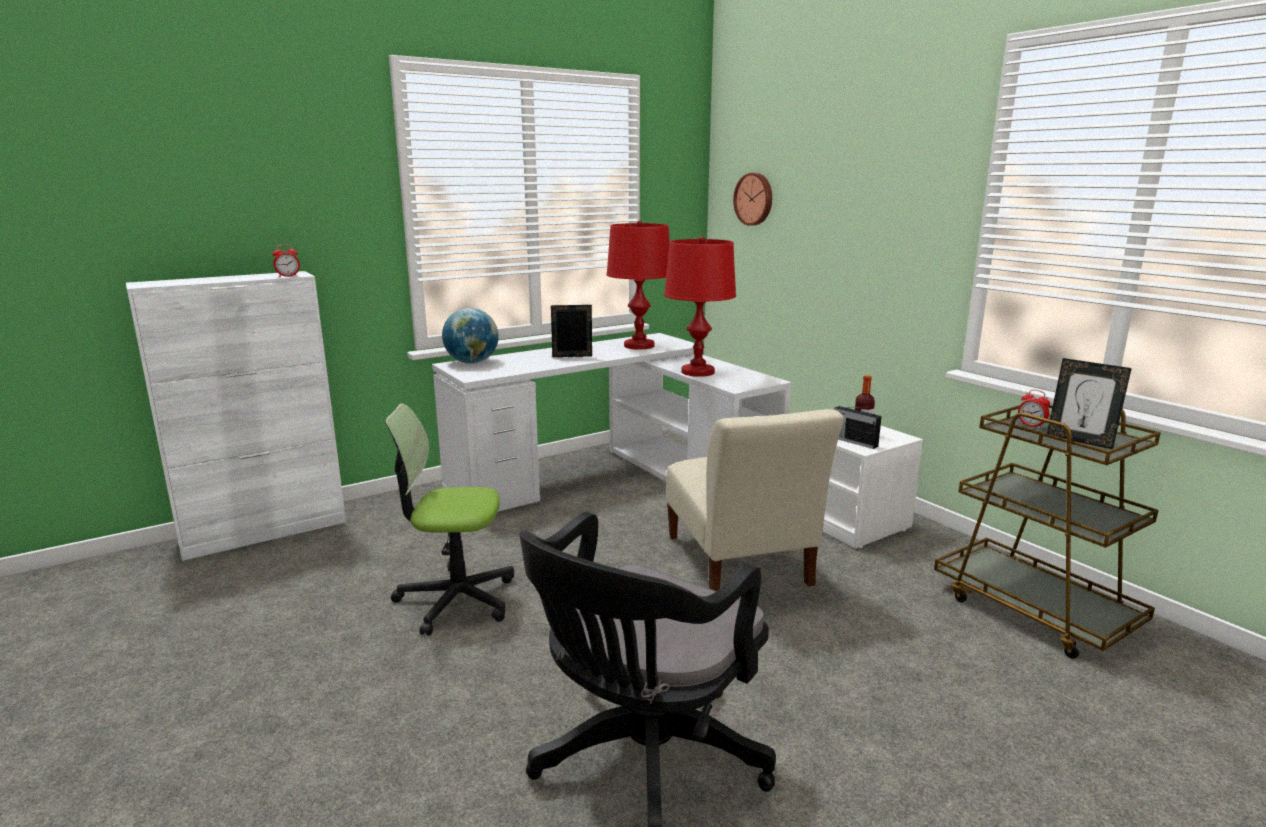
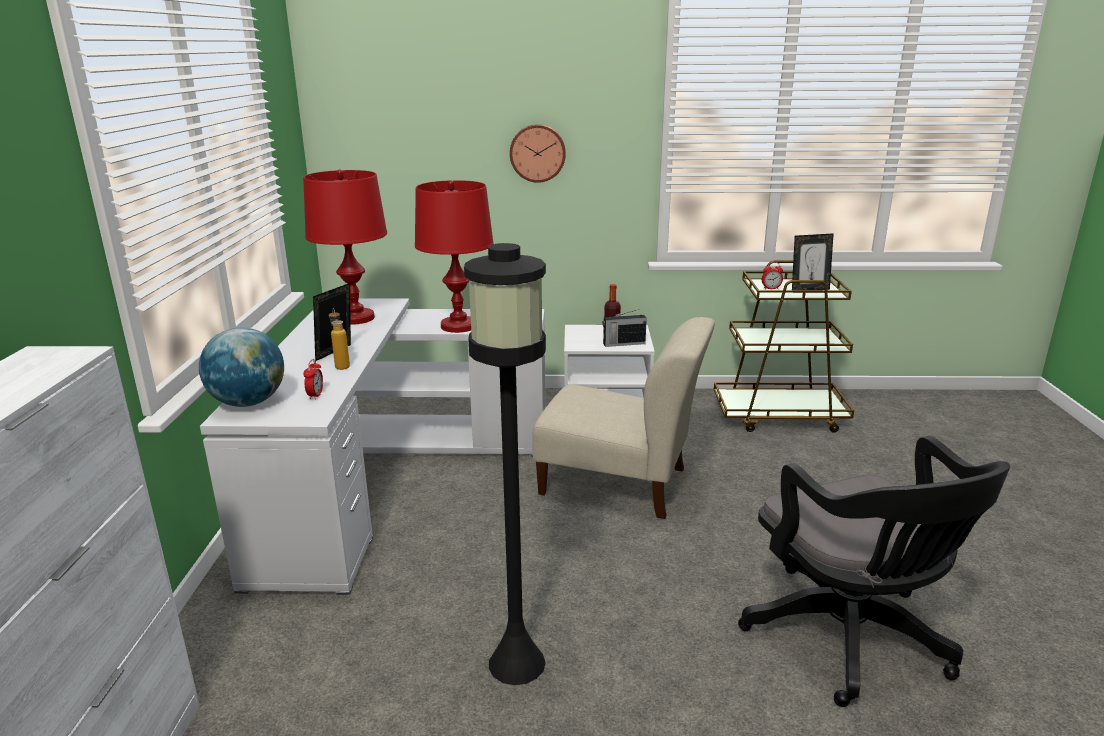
camera: 55 degrees left, 5 degrees up
(288, 276) = (75, 361): alarm clock -> alarm clock (315, 395)
(456, 599) = (516, 663): office chair -> black floor lamp
(555, 362) = (341, 365): none -> bottle
(754, 199) = (385, 128): wall clock -> wall clock (537, 153)

